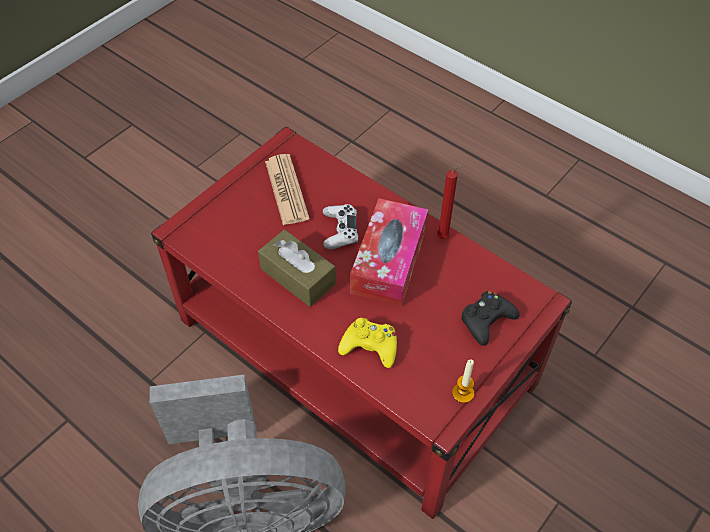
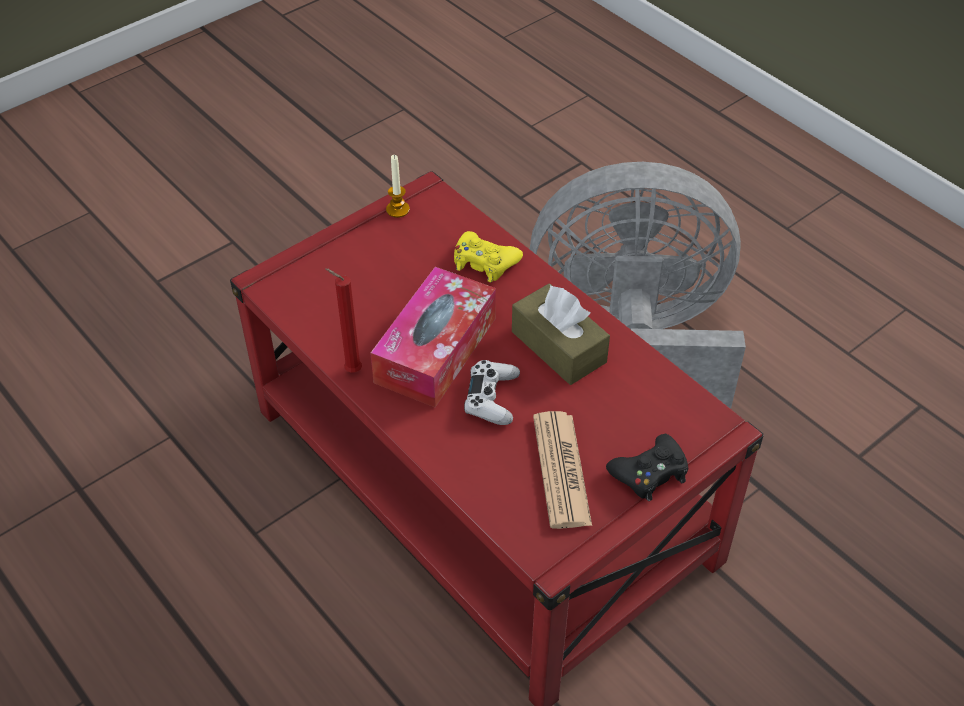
camera: 170 degrees left, 5 degrees down
(486, 320) = (341, 270): black game controller -> black game controller (650, 473)

